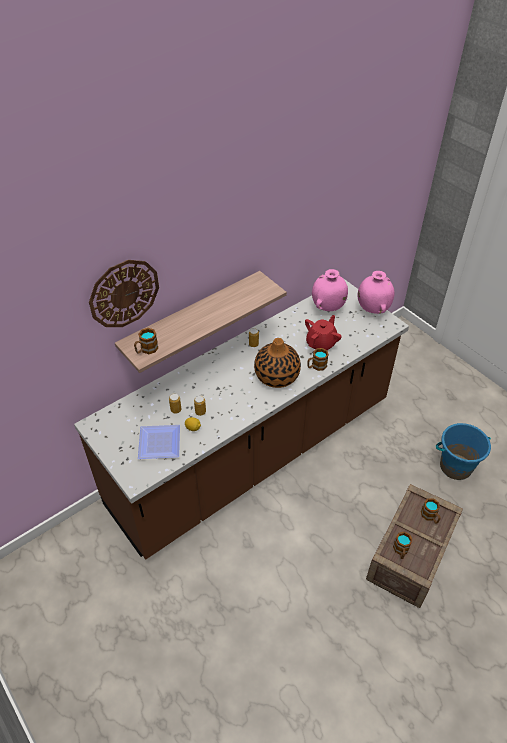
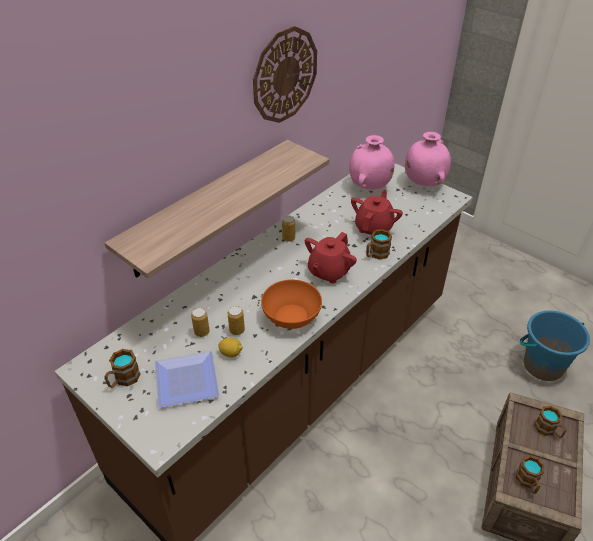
camera: 10 degrees left, 5 degrees down
(124, 293) = (113, 163): wall clock -> wall clock (284, 75)
(146, 350) = (153, 246): mug -> mug (123, 380)
(241, 407) = (291, 316): none -> orange bowl
(277, 375) = (328, 272): vase -> red teapot

